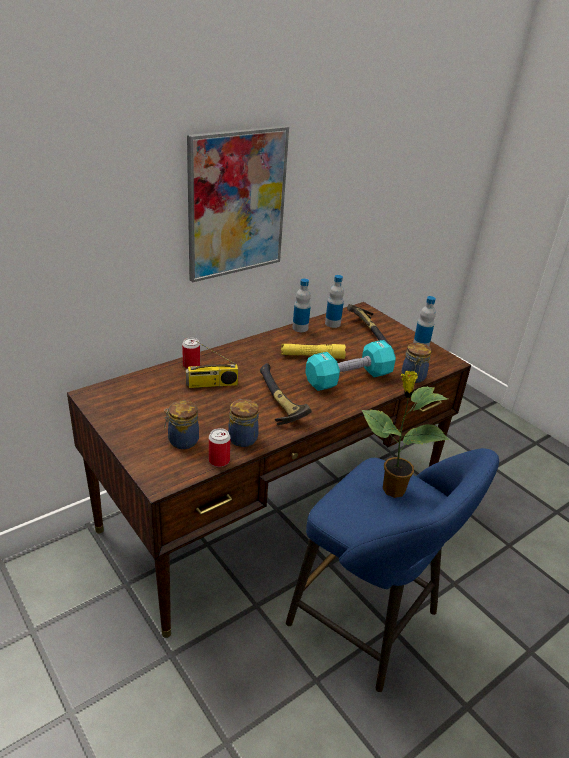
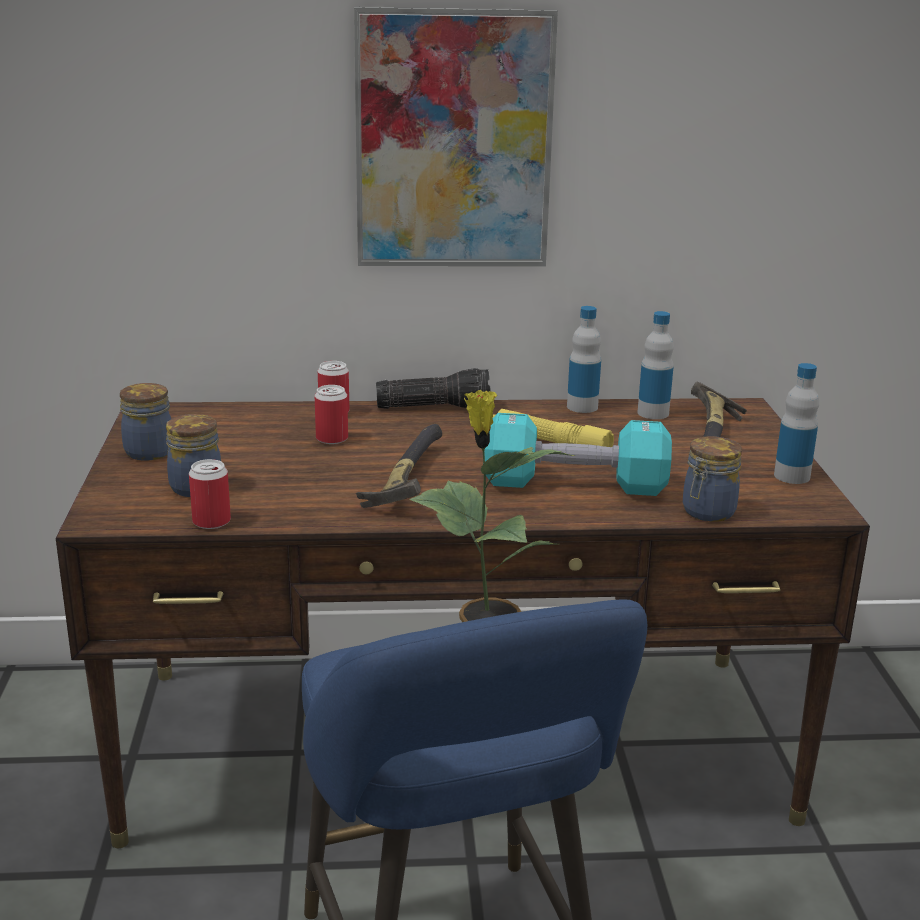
camera: 35 degrees right, 10 degrees down
(211, 384) = (332, 439): radio -> can
(235, 347) = (434, 406): none -> flashlight
(242, 438) = (285, 507): jar -> jar (150, 451)

